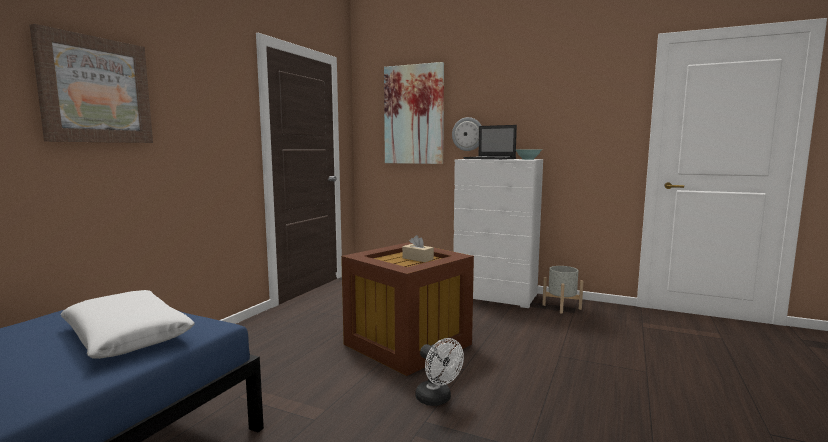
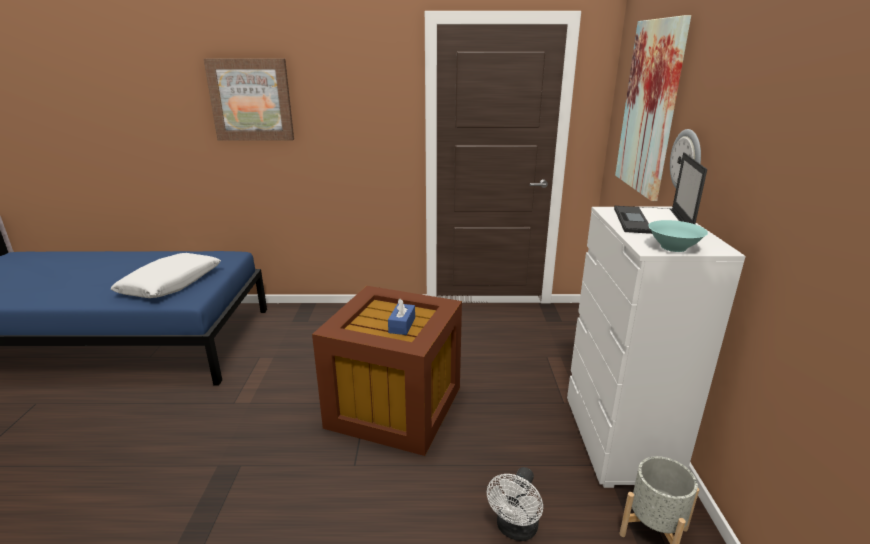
camera: 65 degrees right, 15 degrees up
(417, 258) = (402, 325): beige tissue box -> blue tissue box
(437, 399) = (281, 462): white fan -> white fan (515, 529)

